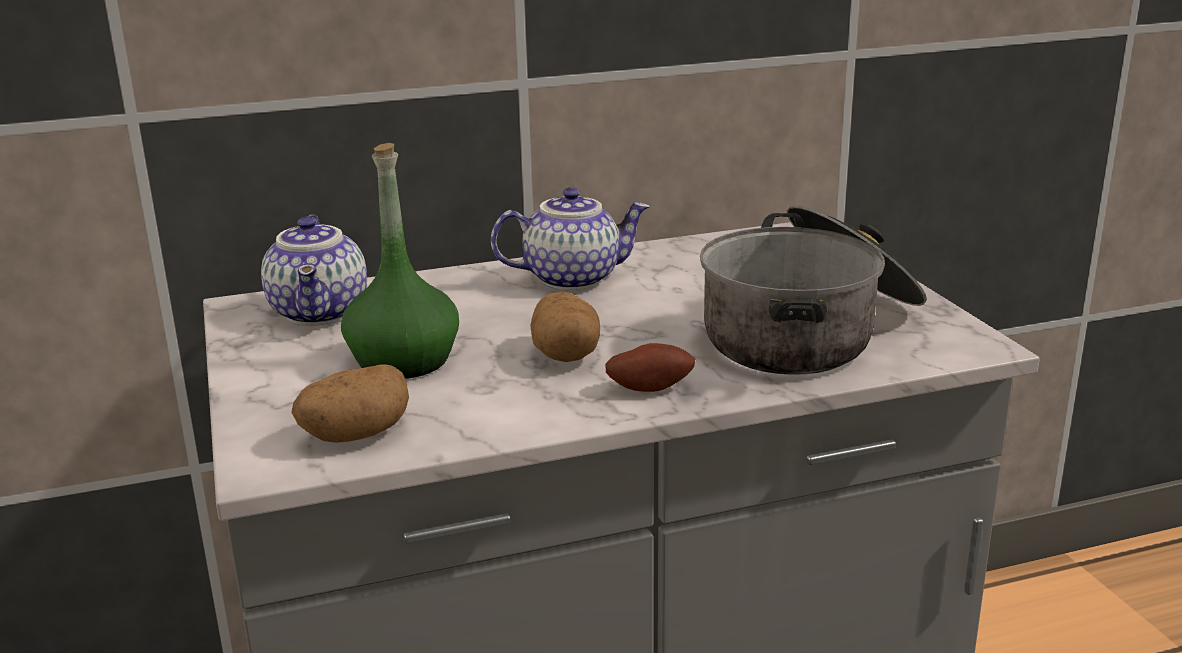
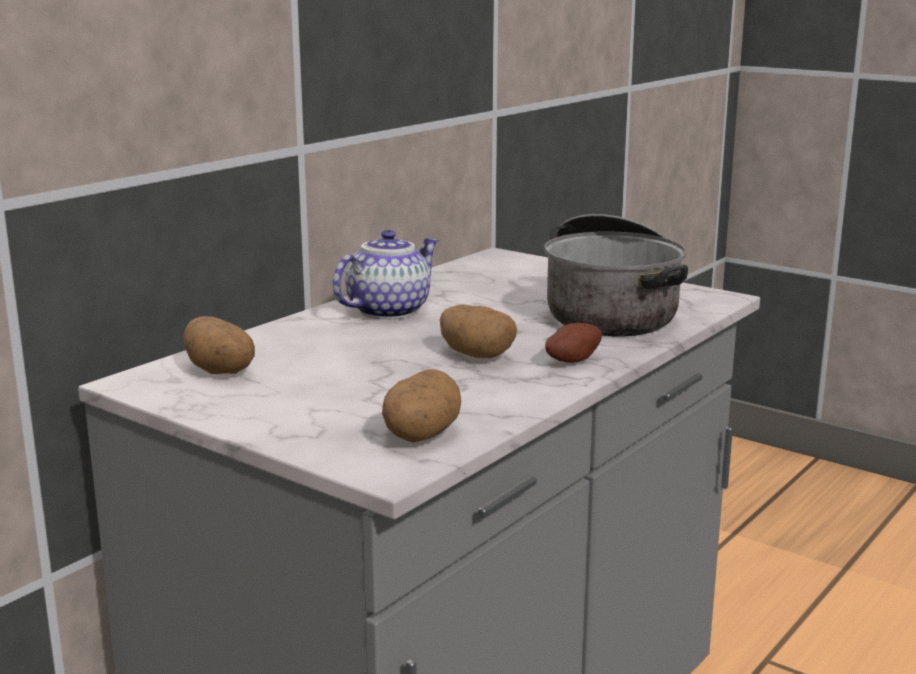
camera: 35 degrees left, 5 degrees down
(322, 313) = (222, 371): teapot -> potato
(403, 361) = (361, 385): green bottle -> none

